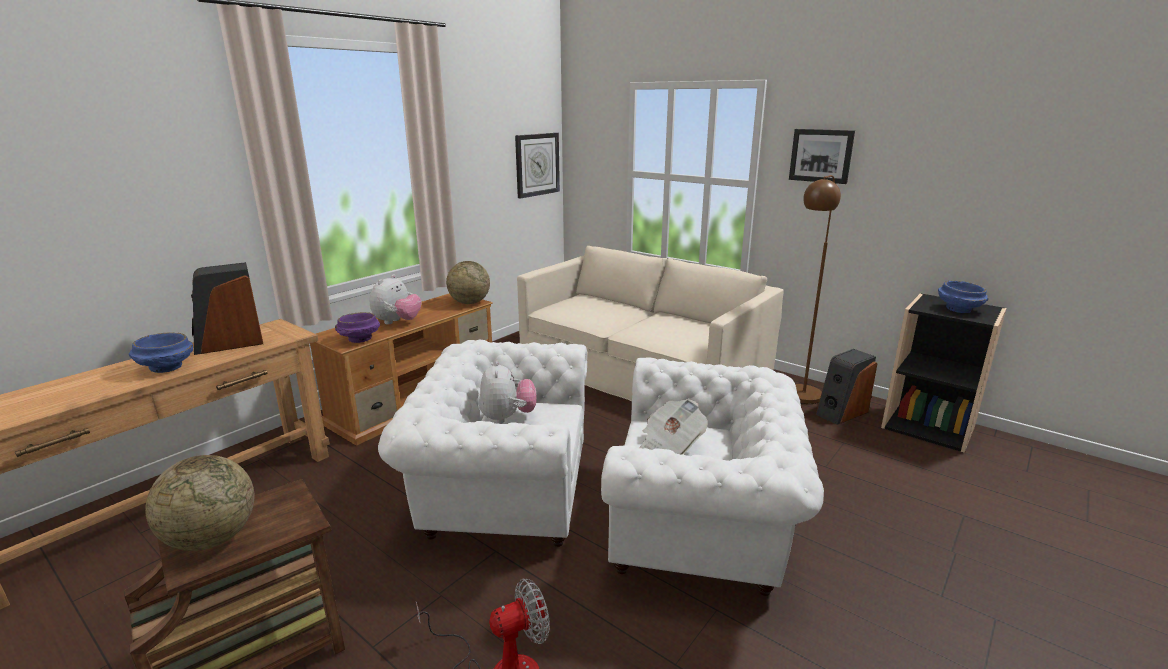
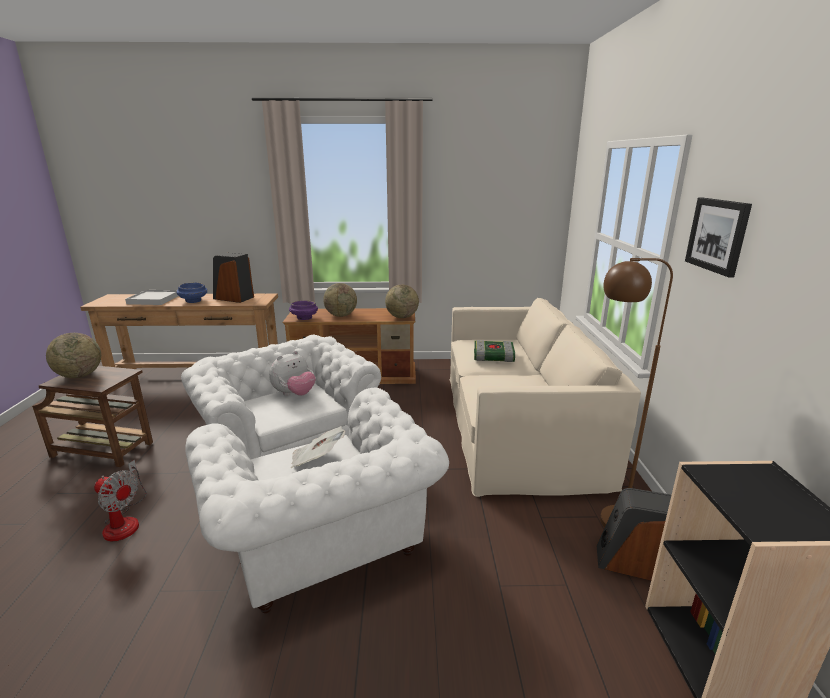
camera: 50 degrees right, 0 degrees up
(64, 393) = (154, 299): none -> white tray
(397, 322) = (341, 315): plush toy -> globe
(537, 164) = (533, 218): wall clock -> none
(601, 313) = (492, 357): none -> book
(958, 309) = (763, 500): blue bowl -> none

